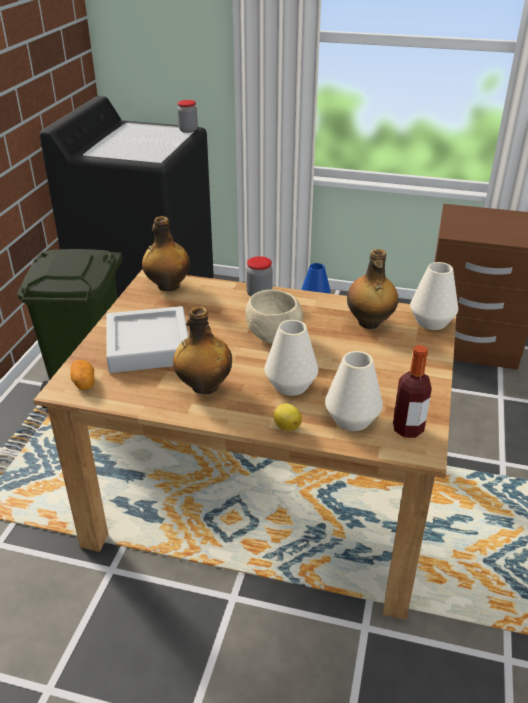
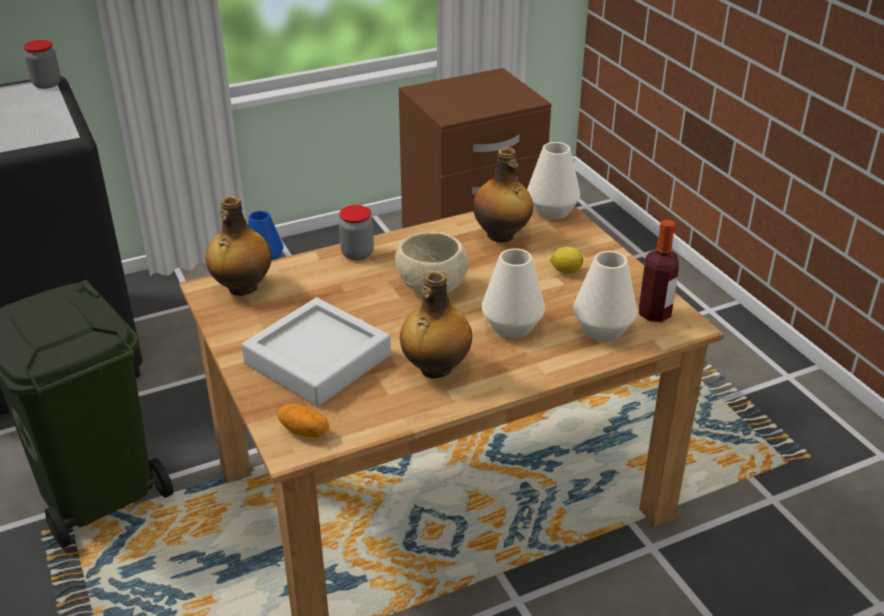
camera: 40 degrees left, 0 degrees up
(286, 426) = (559, 364): lemon -> lemon (565, 271)

